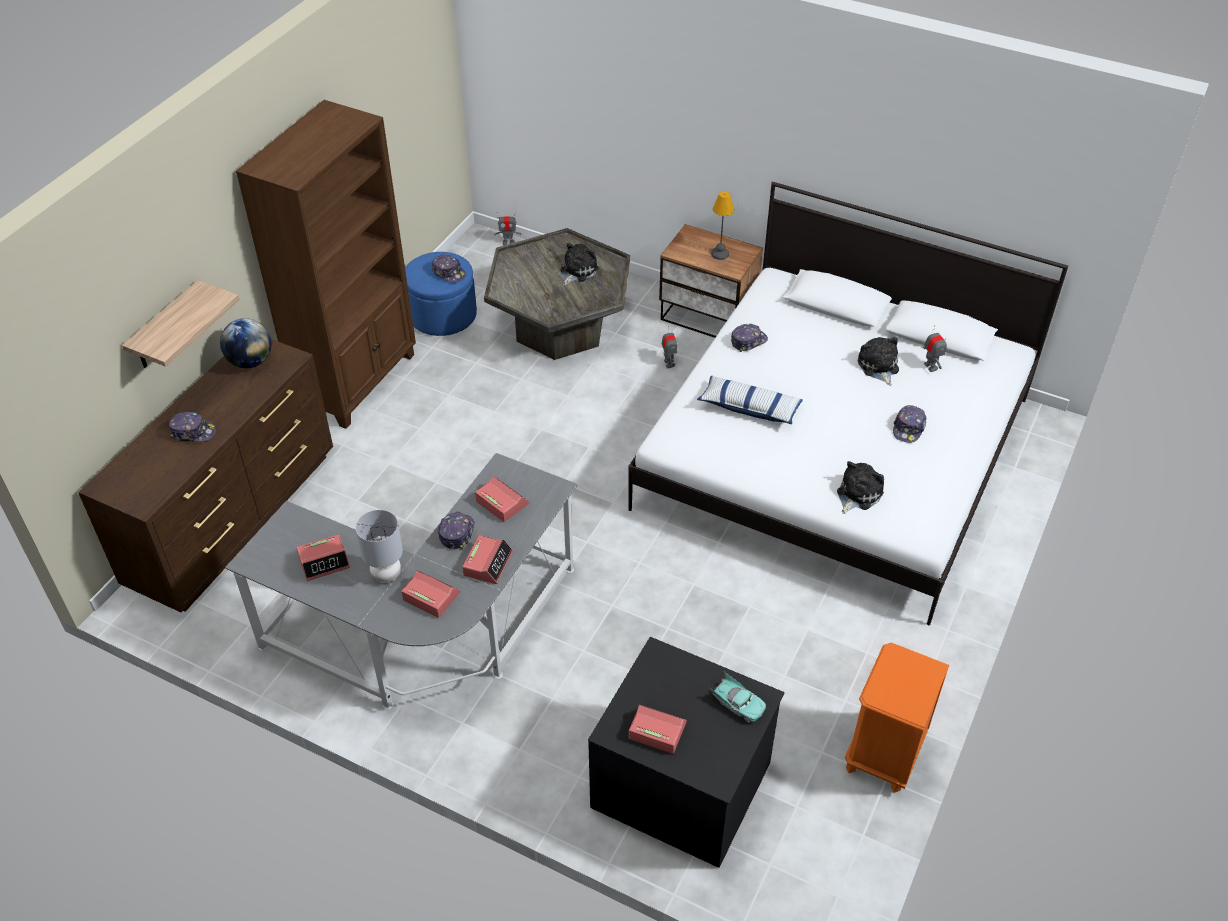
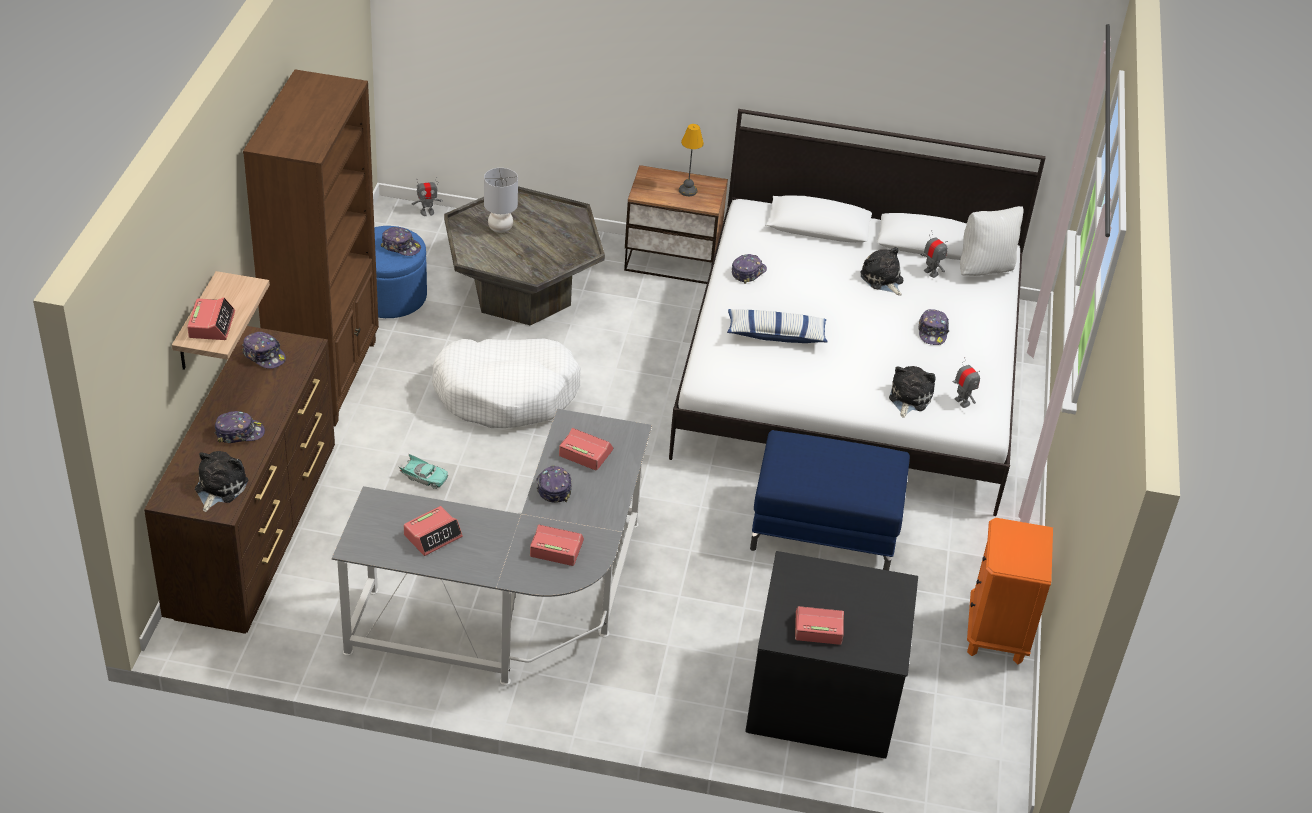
camera: 20 degrees left, 5 degrees down
(250, 361) = (264, 355): globe -> cap
(386, 574) = (501, 537): grey table lamp -> grey table lamp (500, 228)
(488, 563) = (598, 510): alarm clock -> alarm clock (211, 325)
(507, 422) = (506, 394): none -> white dog bed
(577, 271) = (540, 227): plush toy -> plush toy (219, 488)
(668, 363) = (650, 312): toy robot -> toy robot (962, 402)
(737, 703) = (881, 593): turquoise toy car -> turquoise toy car (424, 477)
(750, 606) = (824, 528): none -> blue ottoman
(987, 370) = (984, 269): none -> white pillow

